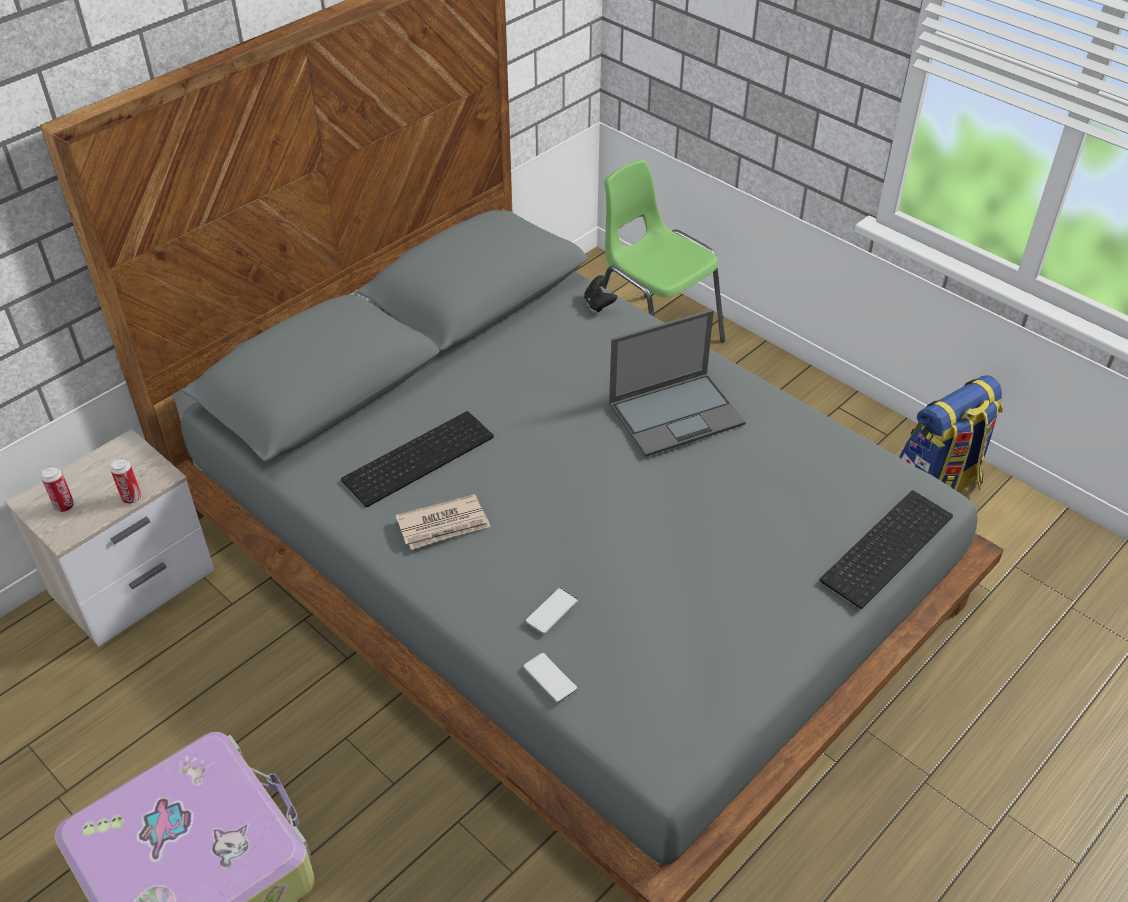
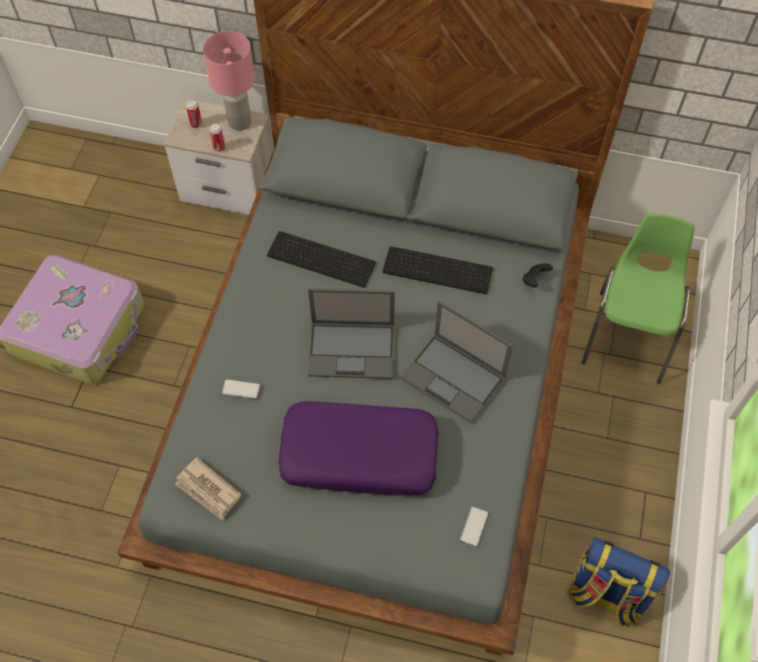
camera: 60 degrees right, 15 degrees up
(111, 461) = (239, 121): none -> pink table lamp
(443, 525) = (275, 301): newspaper -> newspaper (208, 490)
(550, 678) = (195, 413): phone -> phone (474, 526)
(575, 480) = (352, 349): none -> laptop
(722, 535) = (359, 454): none -> purple pillow
(885, 545) = (410, 557): keyboard -> keyboard (439, 269)

